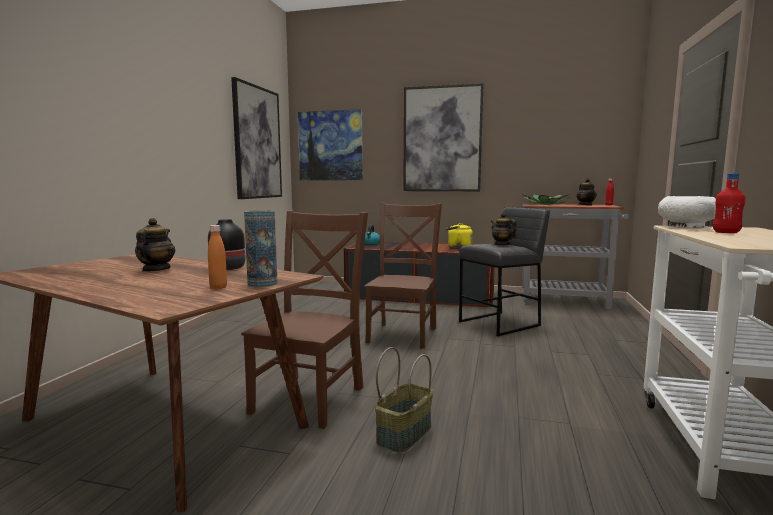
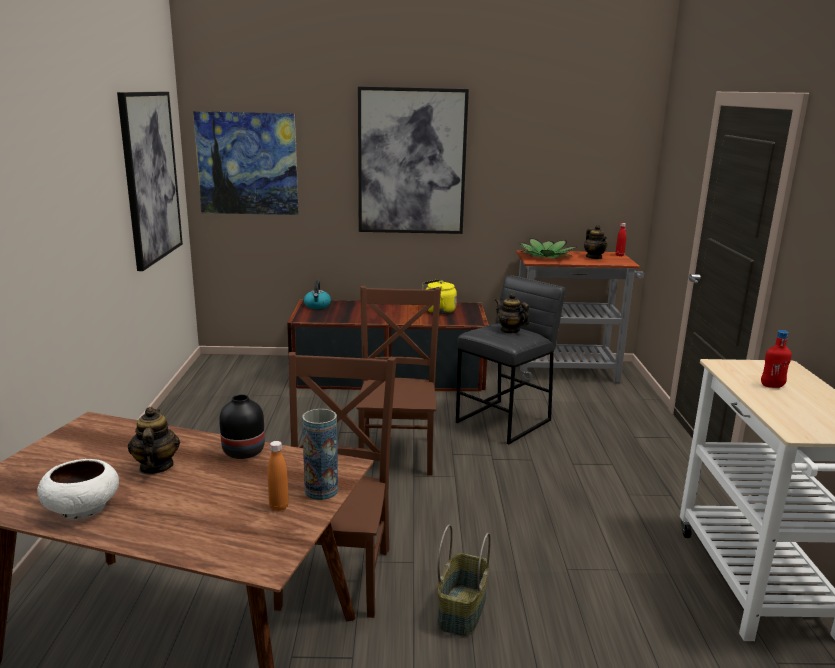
camera: 15 degrees left, 10 degrees up
(685, 227) = (731, 366): white bowl -> white bowl (82, 508)

